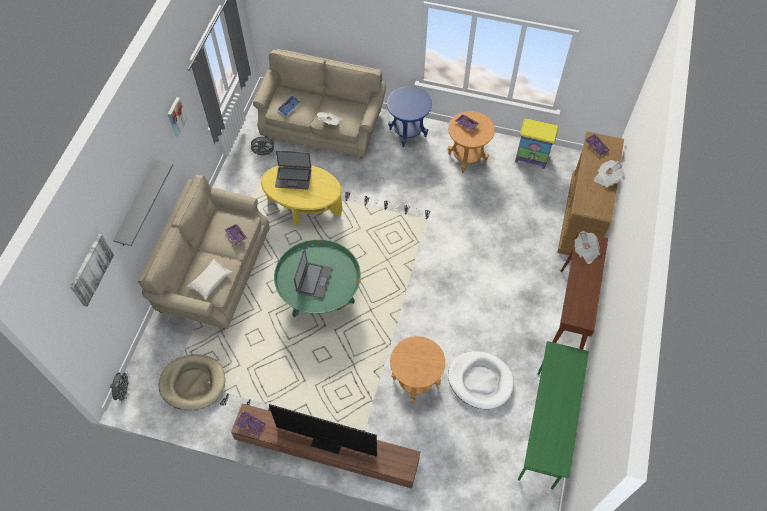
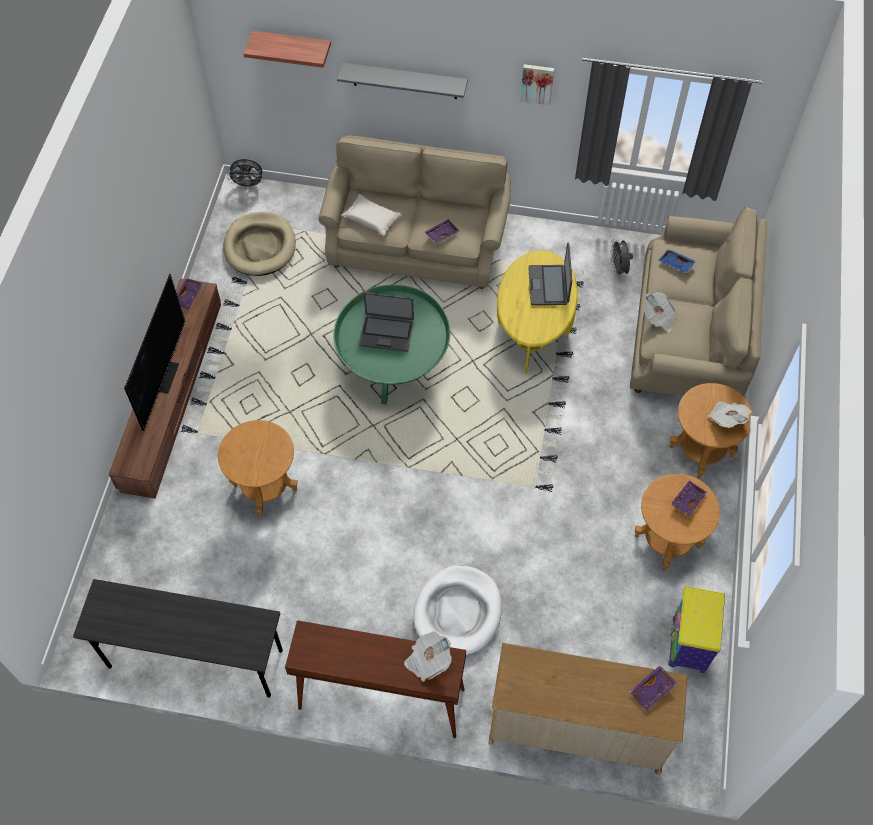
camera: 85 degrees right, 0 degrees up
(91, 269) = (292, 46): picture -> shelf
(408, 132) = (700, 451): blue side table -> brown side table
(480, 381) = (268, 571): white dog bed -> white dog bed (458, 612)
(545, 429) = (195, 659): green desk -> grey desk
(606, 178) = (585, 704): newspaper -> newspaper (726, 418)

